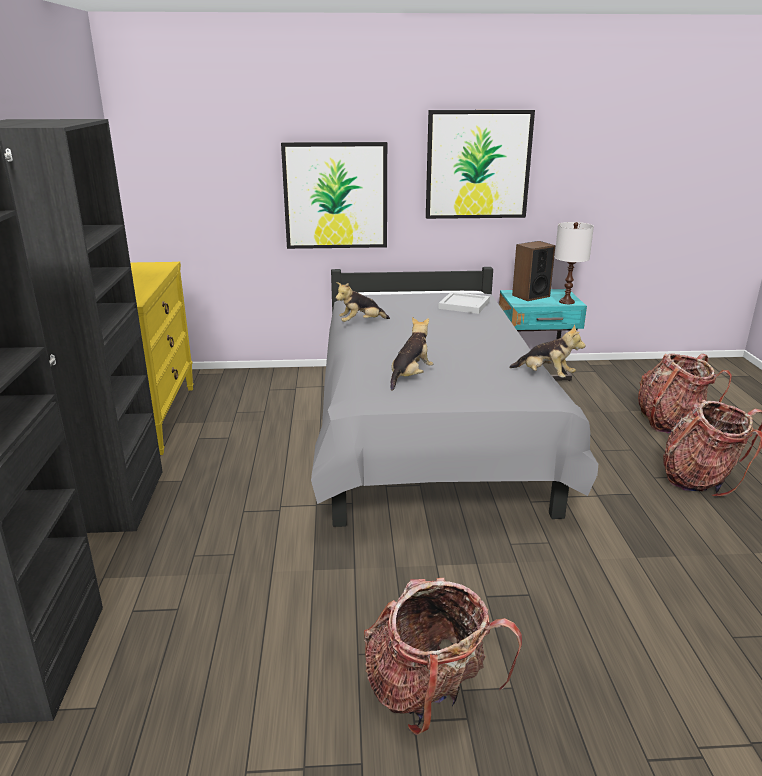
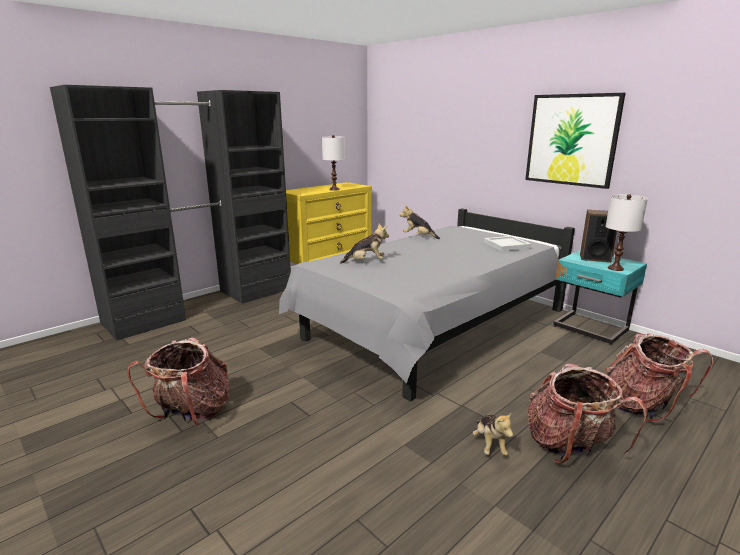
camera: 50 degrees right, 5 degrees down
(150, 280) = (334, 189): none -> white table lamp
(335, 196) = (470, 157): picture -> none
(545, 375) = (437, 287): plush toy -> plush toy (489, 445)

